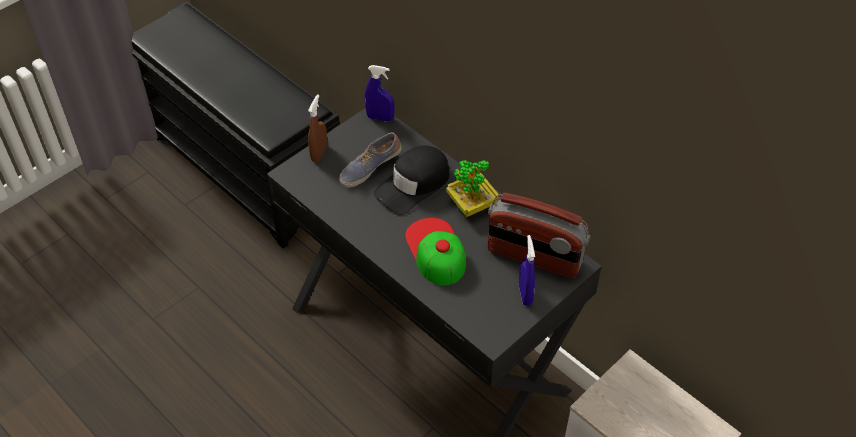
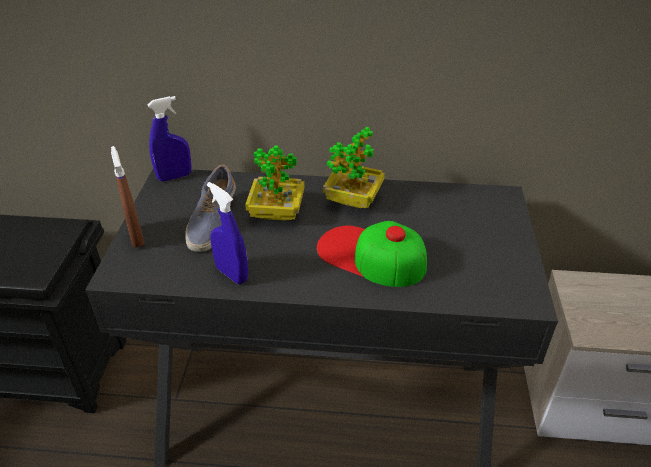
camera: 40 degrees left, 10 degrees down
(413, 185) = (276, 213): black cap -> potted plant
(525, 294) = (499, 243): blue spray bottle -> blue spray bottle (232, 274)
(534, 257) = (463, 210): radio -> none

